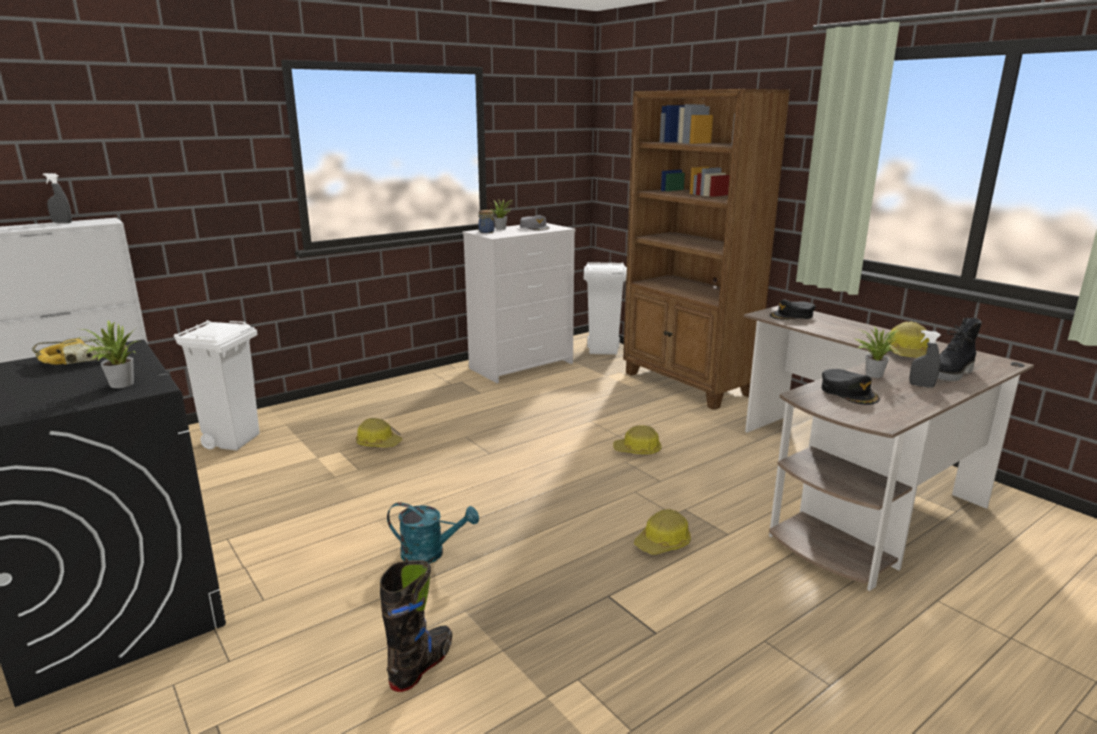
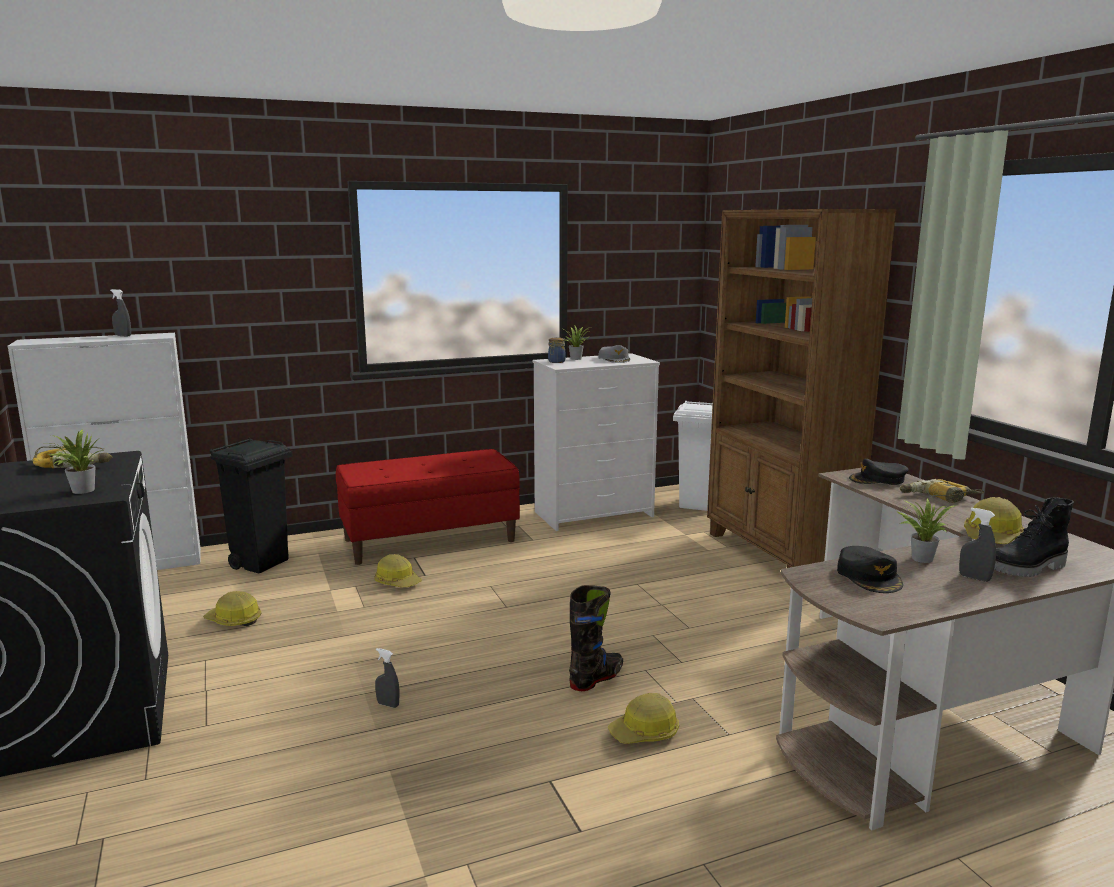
camera: 15 degrees right, 5 degrees down
(233, 440) = (261, 563): white trash can -> black trash can
(387, 402) = (430, 540): none -> red bench
(422, 665) = (318, 818): black boot -> black boot (596, 678)
(430, 553) = (388, 704): turquoise watering can -> grey spray bottle
(637, 450) = (674, 624): hard hat -> hard hat (234, 620)
(846, 326) = (938, 498): none -> power drill

